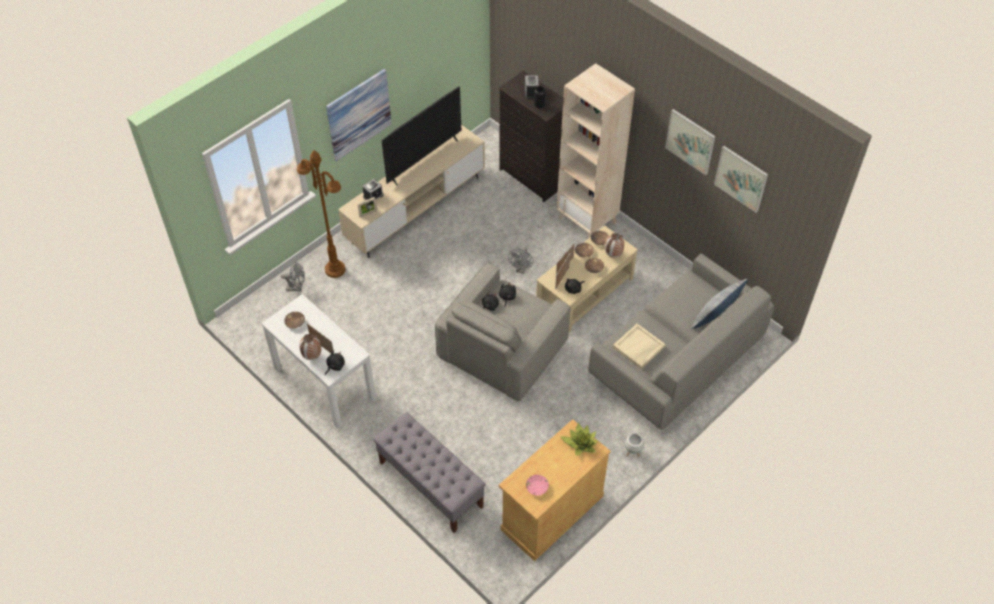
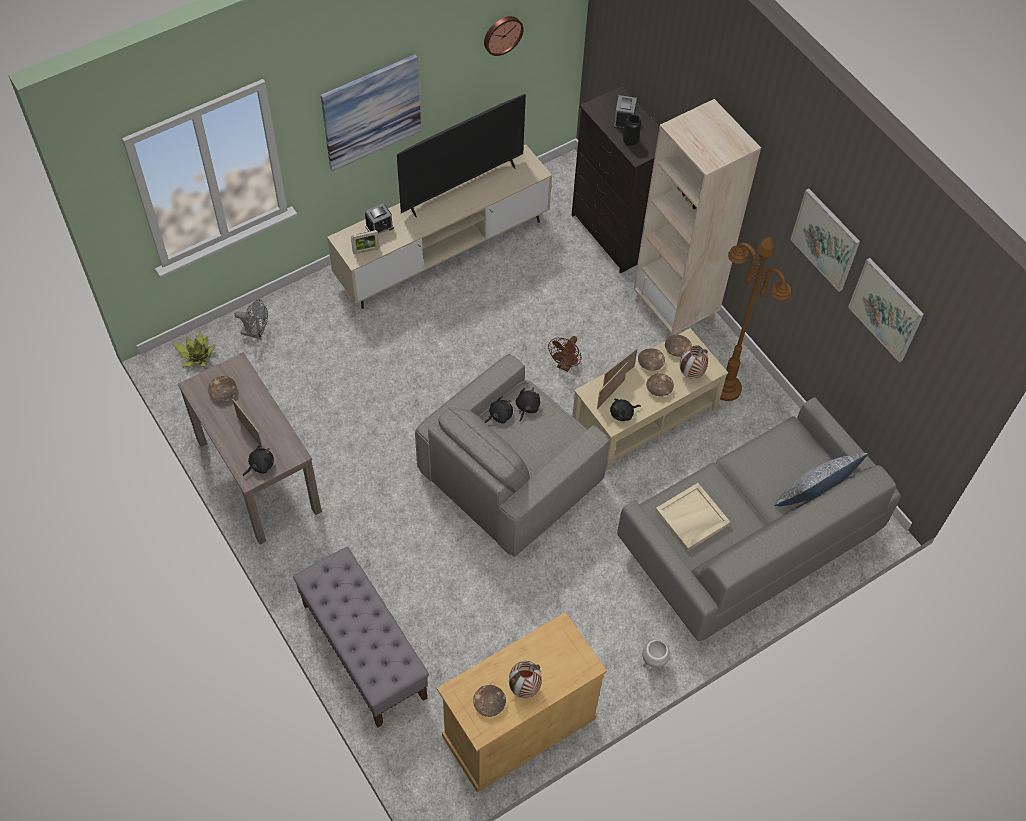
camera: 10 degrees right, 5 degrees up
(312, 357) = (233, 446): vase -> vase (524, 689)
(324, 383) = (258, 475): white console table -> brown console table
(334, 269) = (312, 316): brown floor lamp -> brown floor lamp (726, 388)
(437, 47) = (502, 34): none -> wall clock
(521, 269) = (565, 365): grey fan -> brown fan
(537, 487) = (489, 703): pink bowl -> brown bowl
(580, 443) = (567, 650): potted plant -> potted plant (196, 355)

